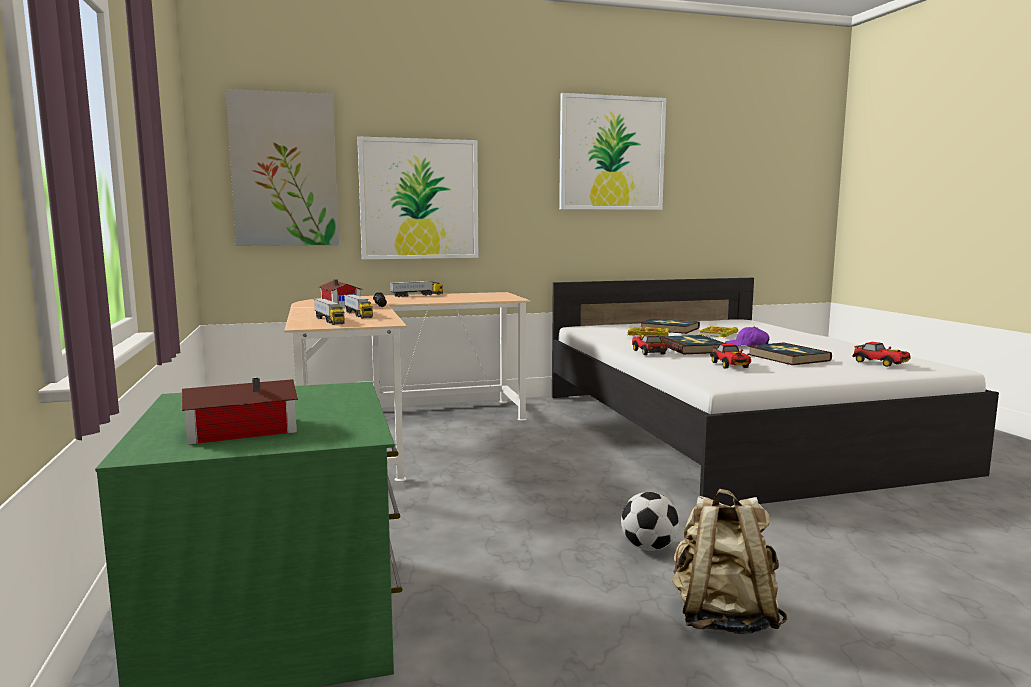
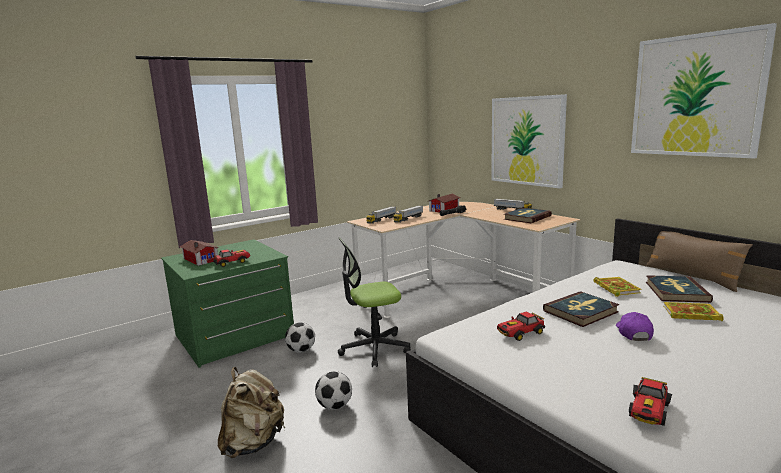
camera: 70 degrees right, 5 degrees up
(284, 170) = (461, 122): picture -> none
(443, 554) = (301, 350): none -> football
(500, 502) = (374, 348): none -> office chair
(636, 323) = (692, 276): none -> brown pillow
(648, 352) = (539, 299): toy car -> toy car (232, 262)
(787, 357) = (601, 356): book -> book (527, 217)

